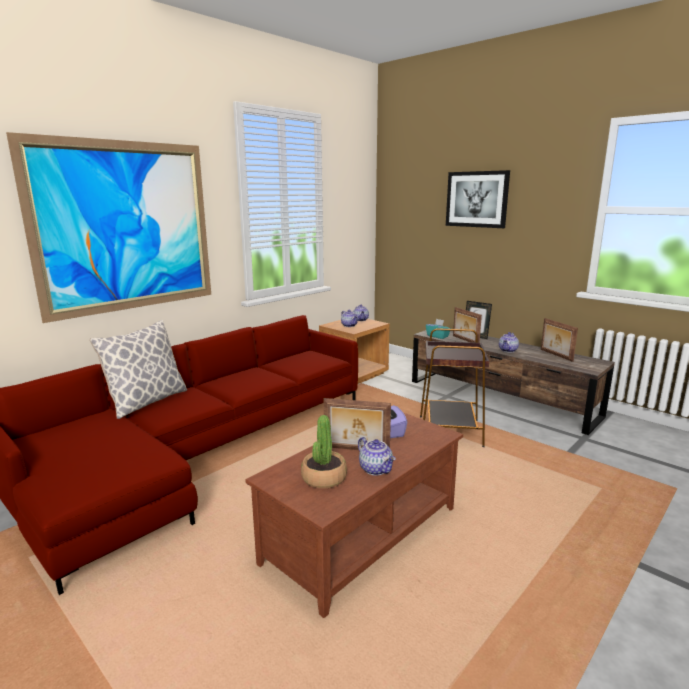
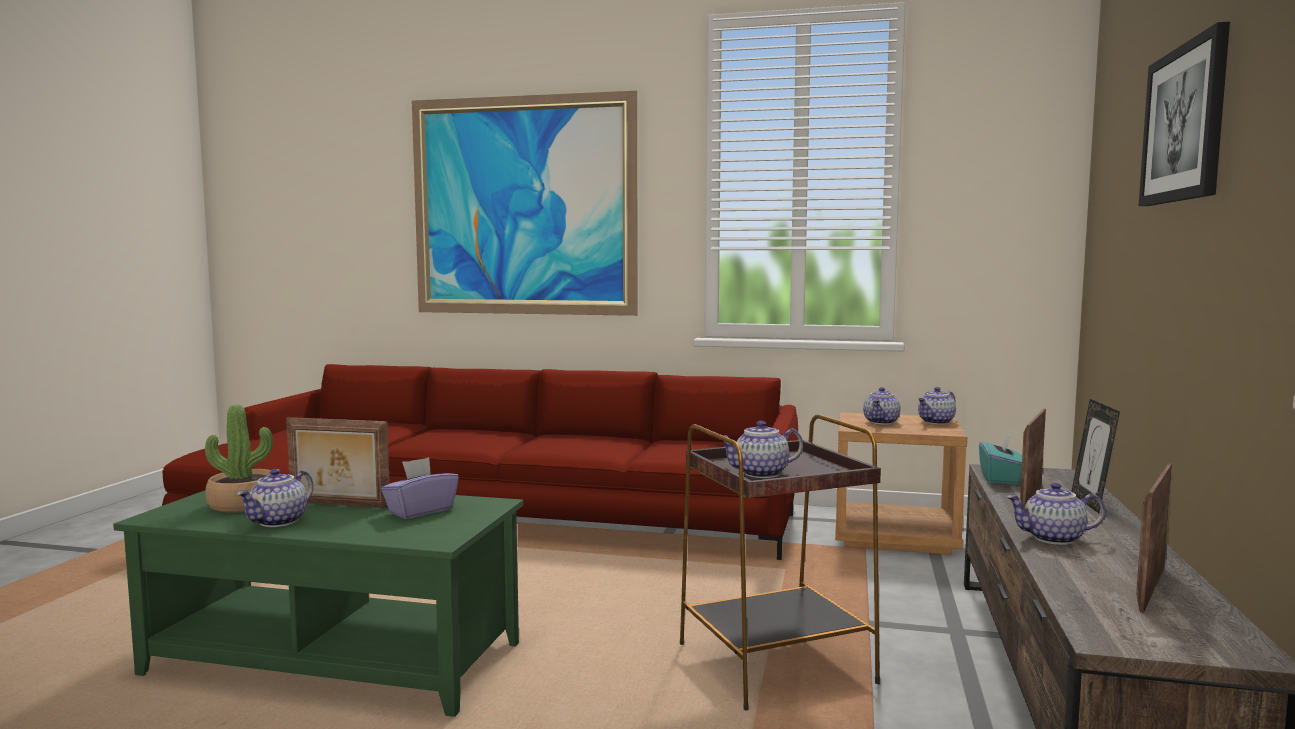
camera: 60 degrees right, 10 degrees down
(147, 402) = (453, 429): pillow -> none
(356, 450) = (338, 505): picture frame -> picture frame turned 60 degrees counterclockwise
(361, 534) = (337, 659): brown coffee table -> green coffee table
(460, 358) = (760, 473): none -> teapot

